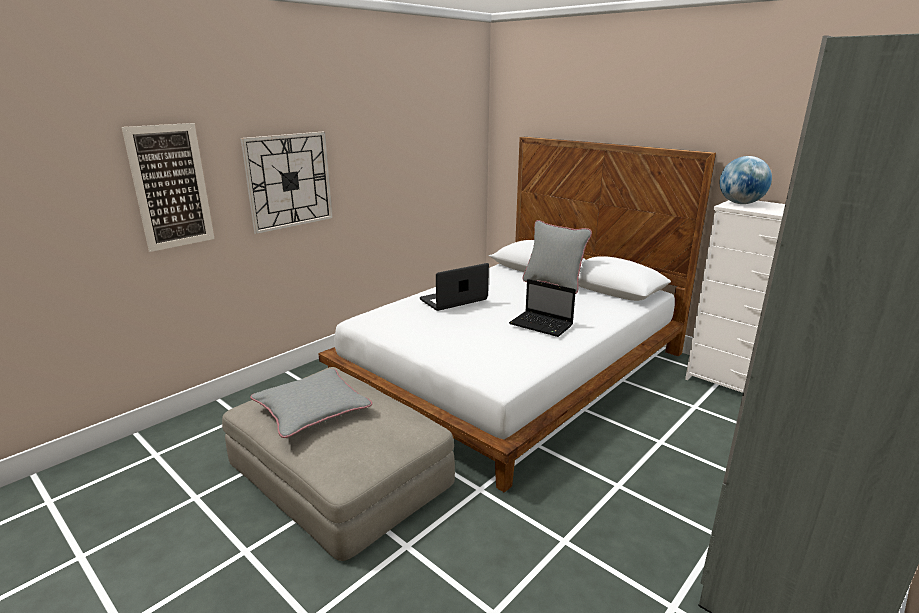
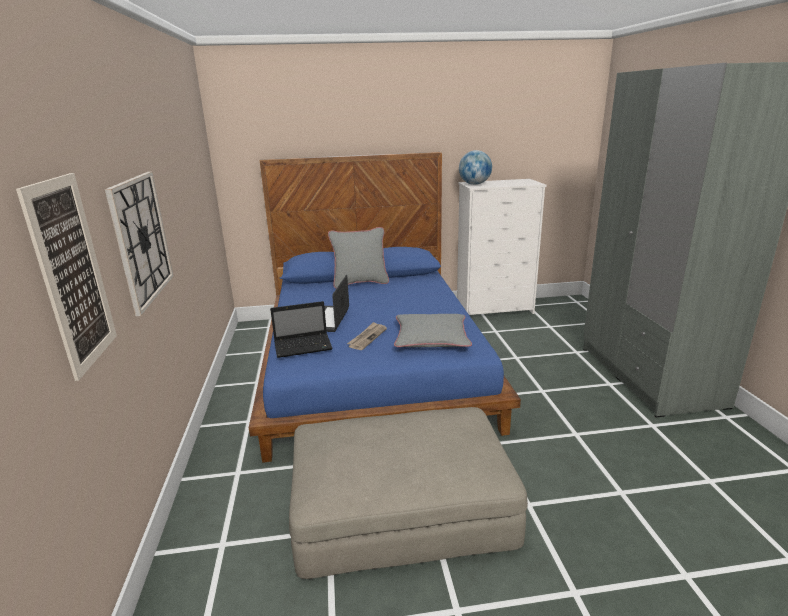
camera: 50 degrees left, 0 degrees up
(312, 409) = (382, 455): grey pillow -> grey pillow (431, 338)
(450, 326) = (367, 337): none -> newspaper
(514, 370) = (373, 364): white bed -> blue bed
(542, 325) = (419, 309): laptop -> laptop (304, 346)

